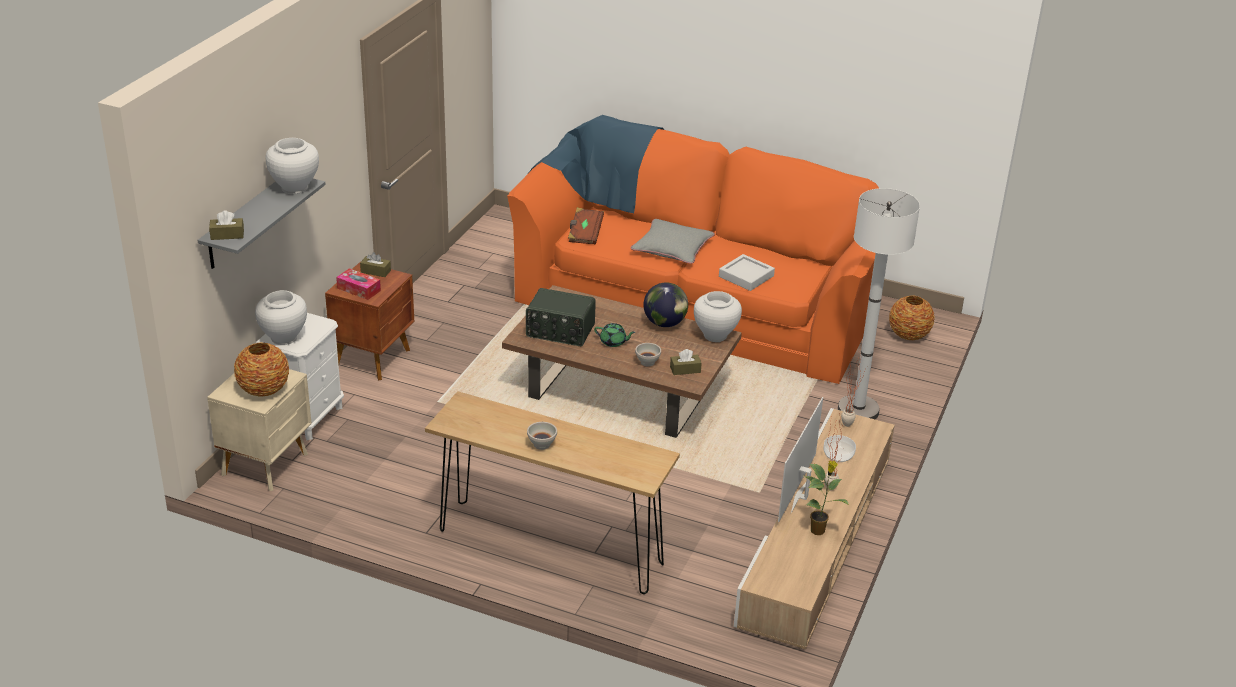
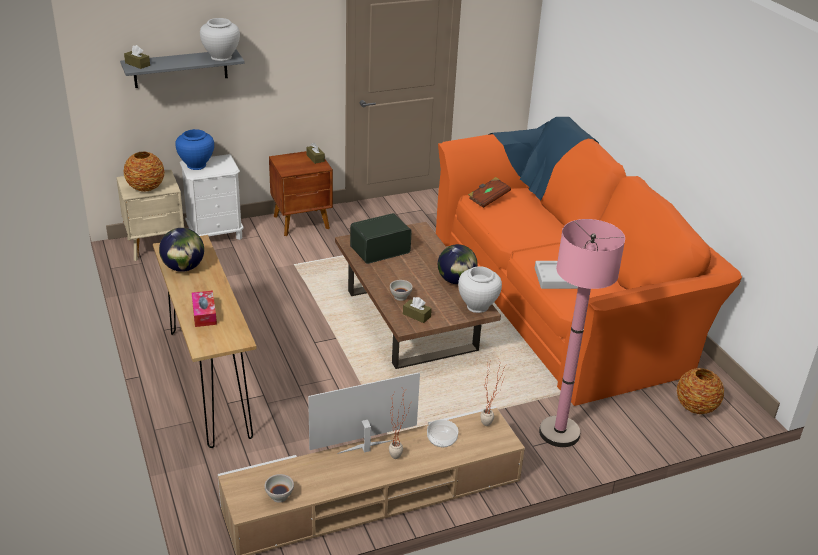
camera: 45 degrees right, 0 degrees up
(283, 338) = (196, 165): white vase -> blue vase
(358, 289) = (288, 163): tissue box -> tissue box (204, 314)
(498, 431) = (183, 268): none -> globe
(542, 444) = (190, 290): white bowl -> white bowl (279, 497)
(560, 331) = (379, 249): radio -> radio turned 90 degrees clockwise
(613, 342) = (401, 273): green teapot -> none
(672, 248) = (535, 235): grey pillow -> none
(818, 530) = (335, 478): potted plant -> none
(858, 410) = (559, 433): white floor lamp -> pink floor lamp

